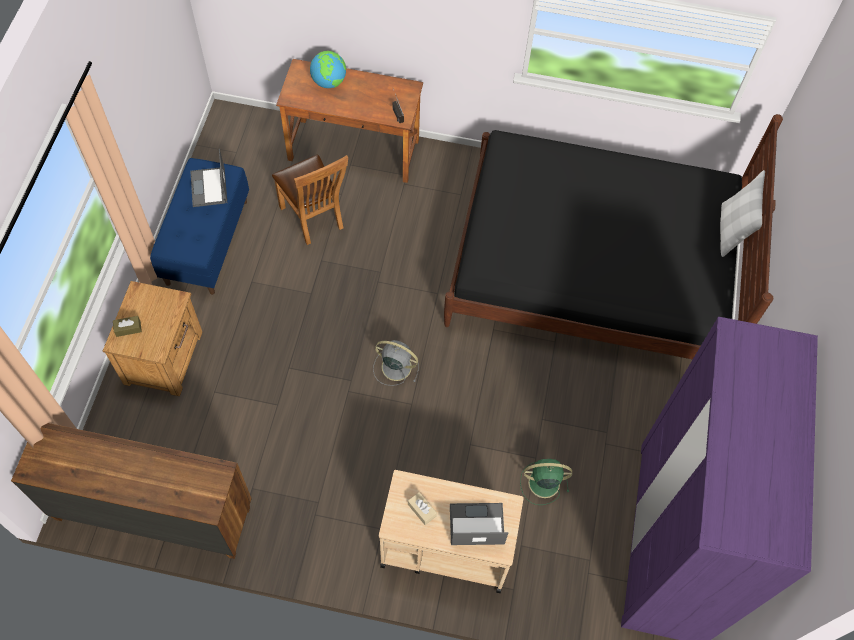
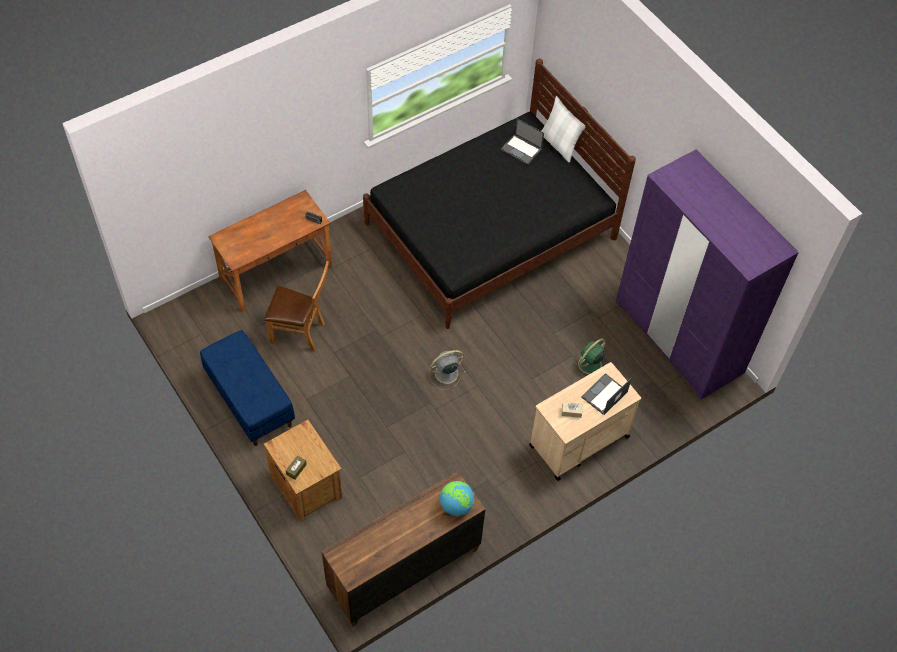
camera: 45 degrees left, 5 degrees down
(209, 188) = (235, 357): laptop -> laptop (522, 149)
(329, 82) = (248, 232): globe -> globe (456, 505)

